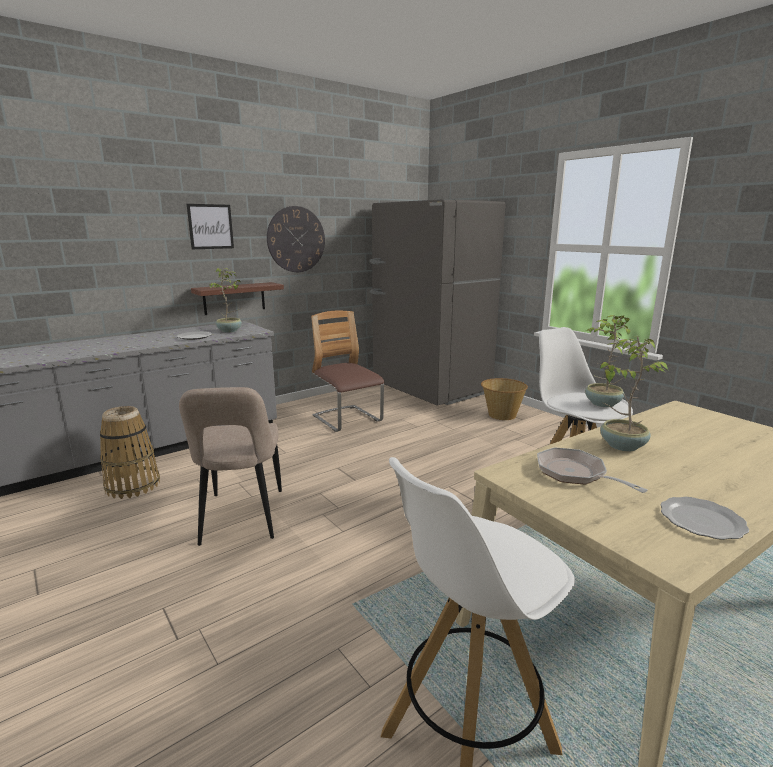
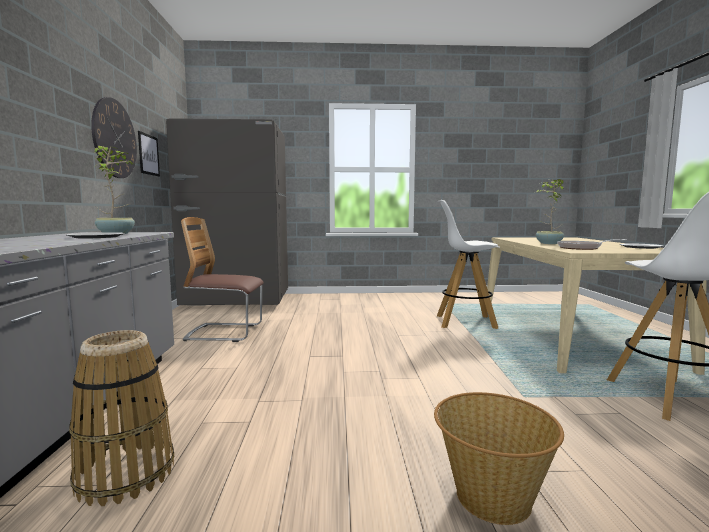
camera: 55 degrees left, 10 degrees down
(210, 226) = (37, 92): picture -> picture (148, 154)
(234, 298) = (65, 201): shelf -> none
(241, 519) = (342, 413): beige chair -> none
(501, 415) = (323, 300): basket -> basket (491, 497)
(601, 404) = (480, 241): potted plant -> none

